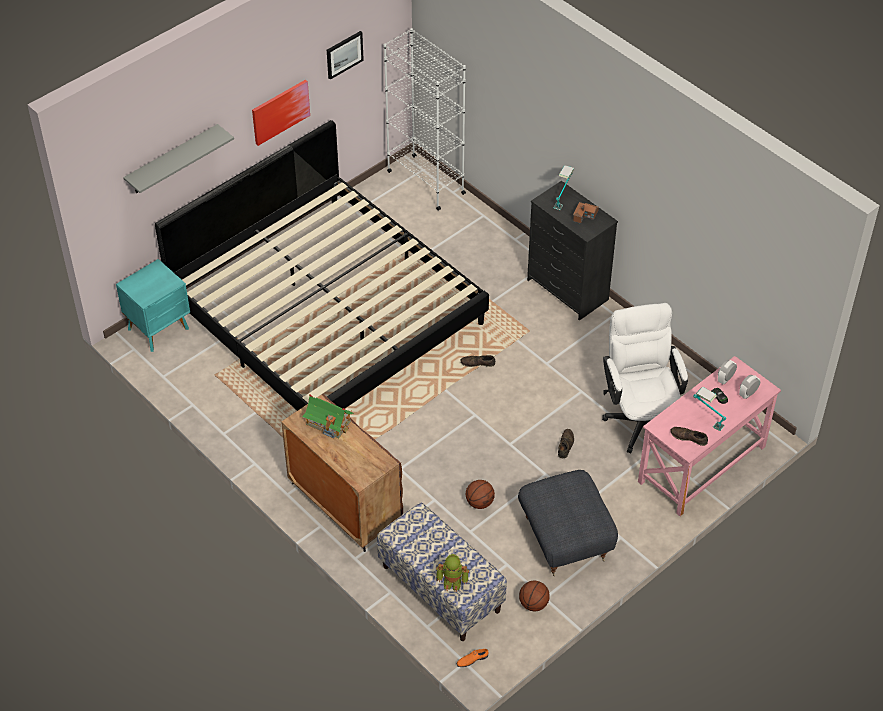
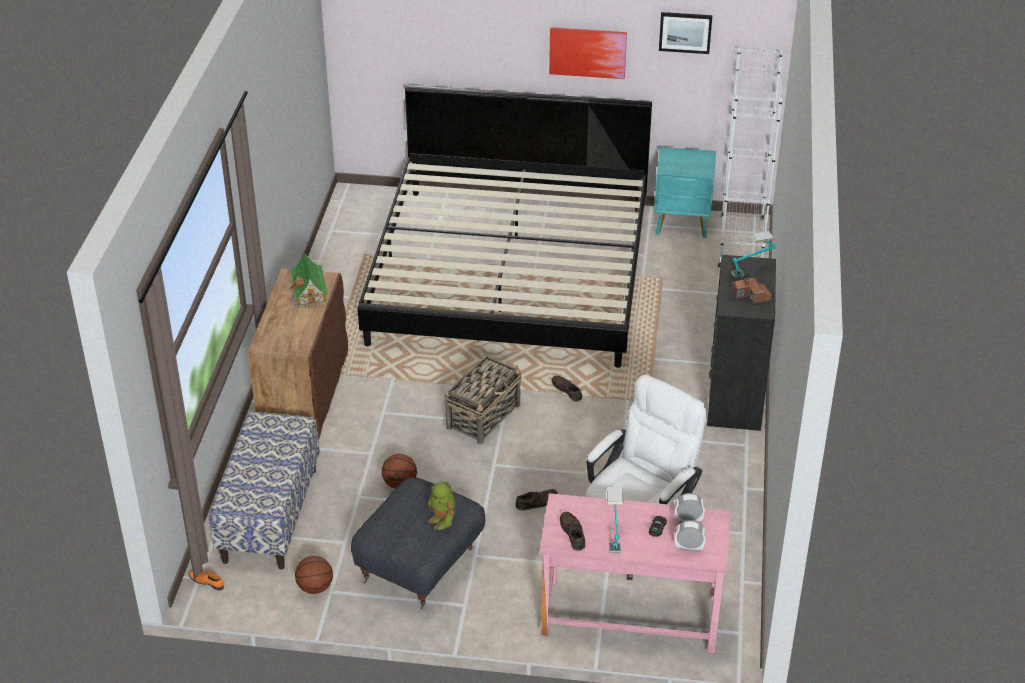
camera: 50 degrees right, 10 degrees down
(159, 329) = (378, 201): turquoise nightstand -> turquoise nightstand (682, 224)
(172, 160) = (442, 27): grey shelf -> none
(452, 582) = (238, 487): toy robot -> toy robot (442, 520)
(458, 419) = (484, 416): none -> basket

